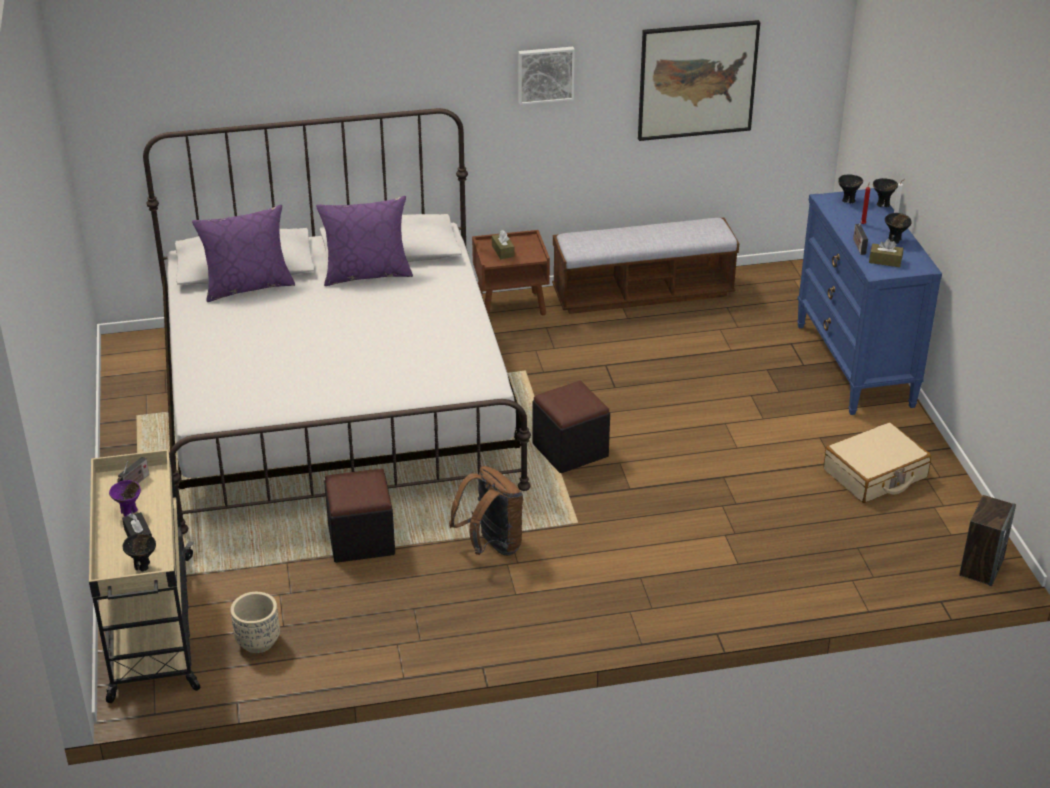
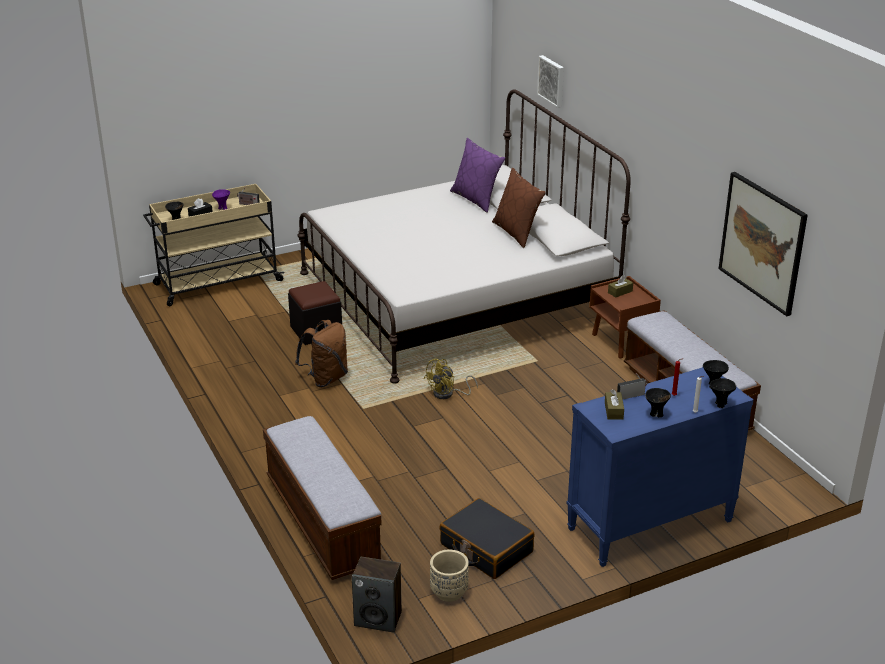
camera: 75 degrees right, 5 degrees down
(258, 642) = (212, 316): beige planter -> beige planter (448, 592)
(367, 274) = (517, 233): purple pillow -> brown pillow
(545, 74) = (679, 171): picture -> picture (552, 81)
(570, 450) = (447, 394): black ottoman -> yellow fan
(806, 587) = (322, 522): none -> bench
(875, 474) = (486, 548): beige suitcase -> black suitcase

